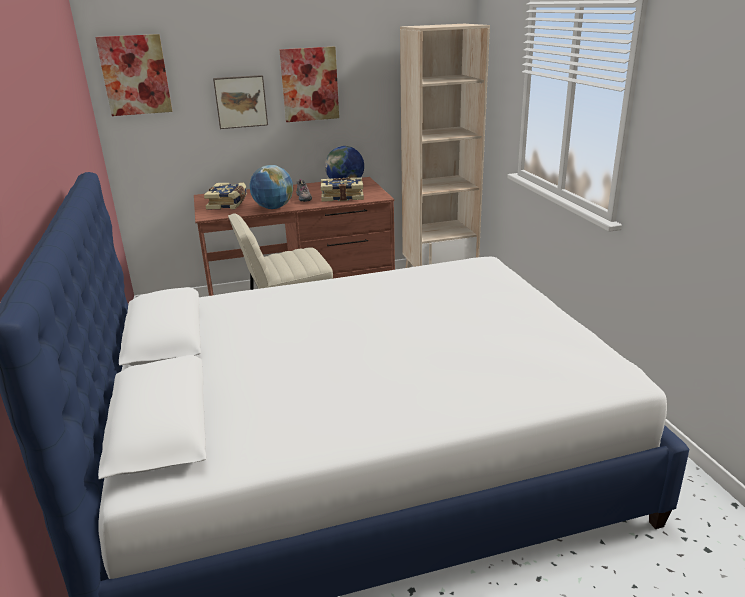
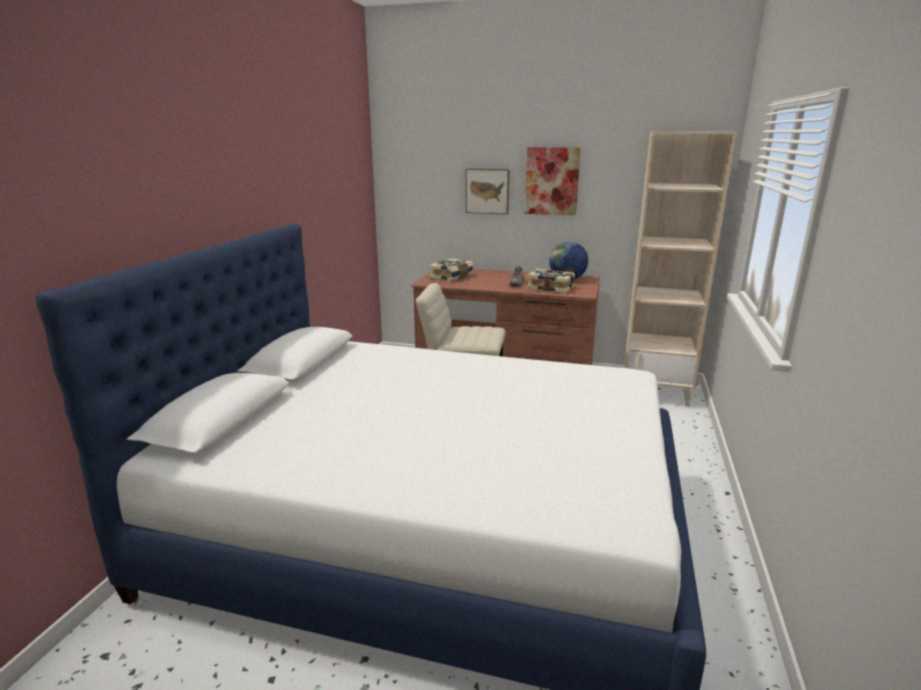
camera: 30 degrees right, 5 degrees down
(135, 75) = (407, 161): picture -> none
(273, 208) = (481, 286): globe -> none

